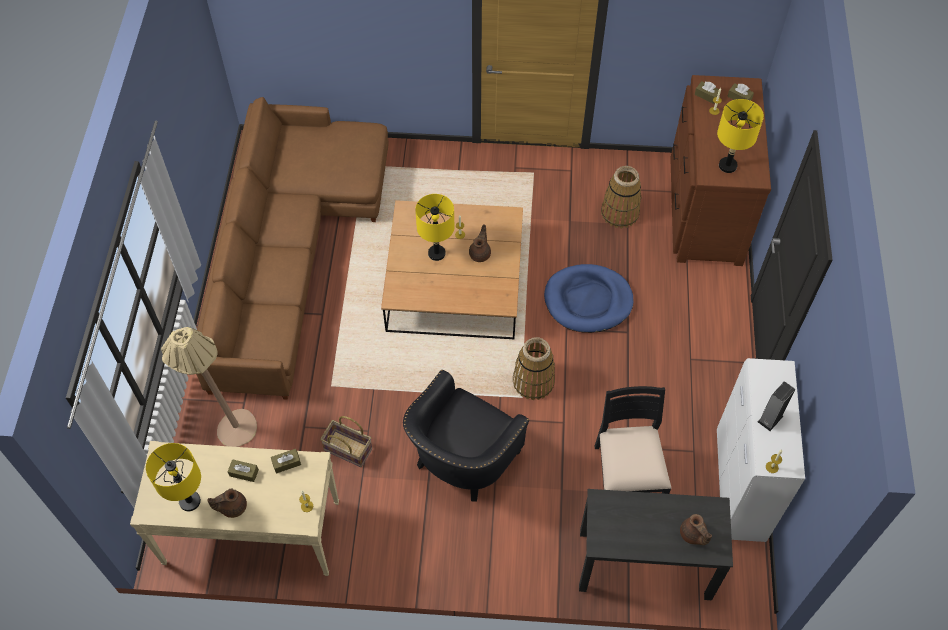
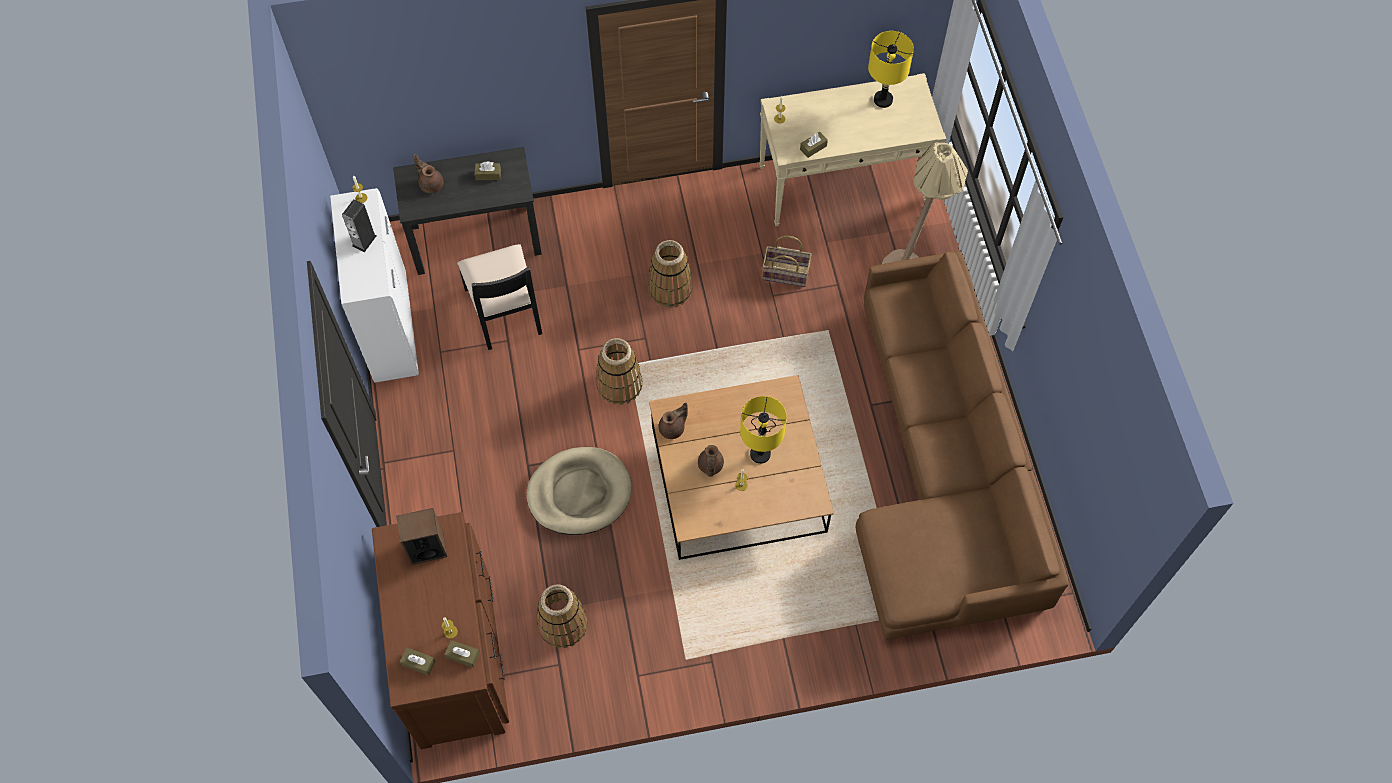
camera: 165 degrees right, 5 degrees up
(232, 507) = (844, 104): brown teapot -> brown teapot (673, 428)
(244, 473) = (847, 131): brown tissue box -> brown tissue box (488, 174)
(462, 461) = (670, 288): black armchair -> basket
(588, 301) = (579, 493): blue dog bed -> beige dog bed
(727, 166) = (427, 548): yellow table lamp -> speaker

